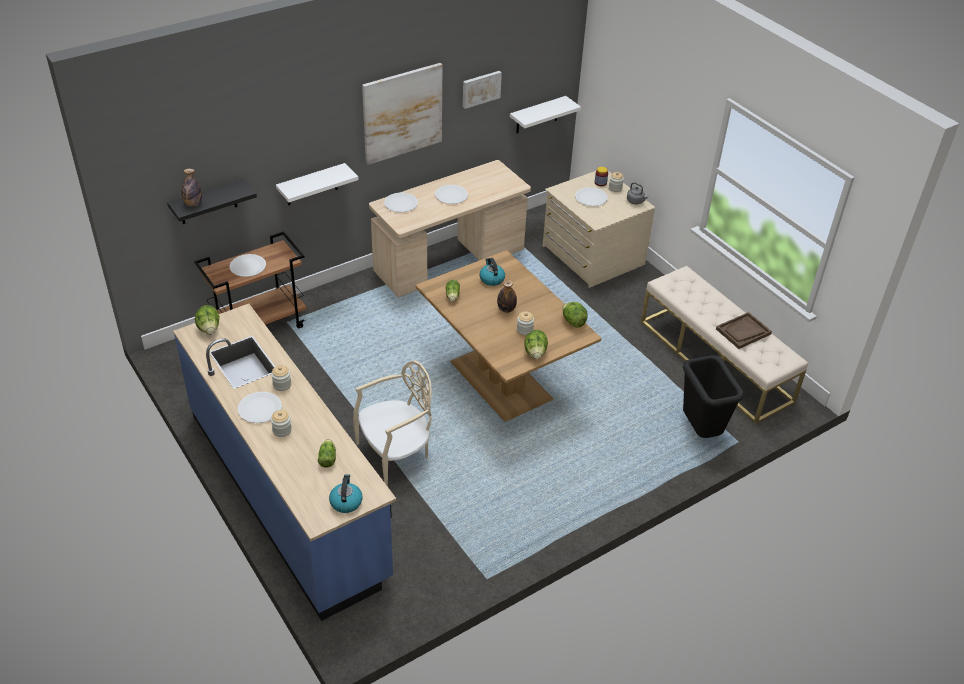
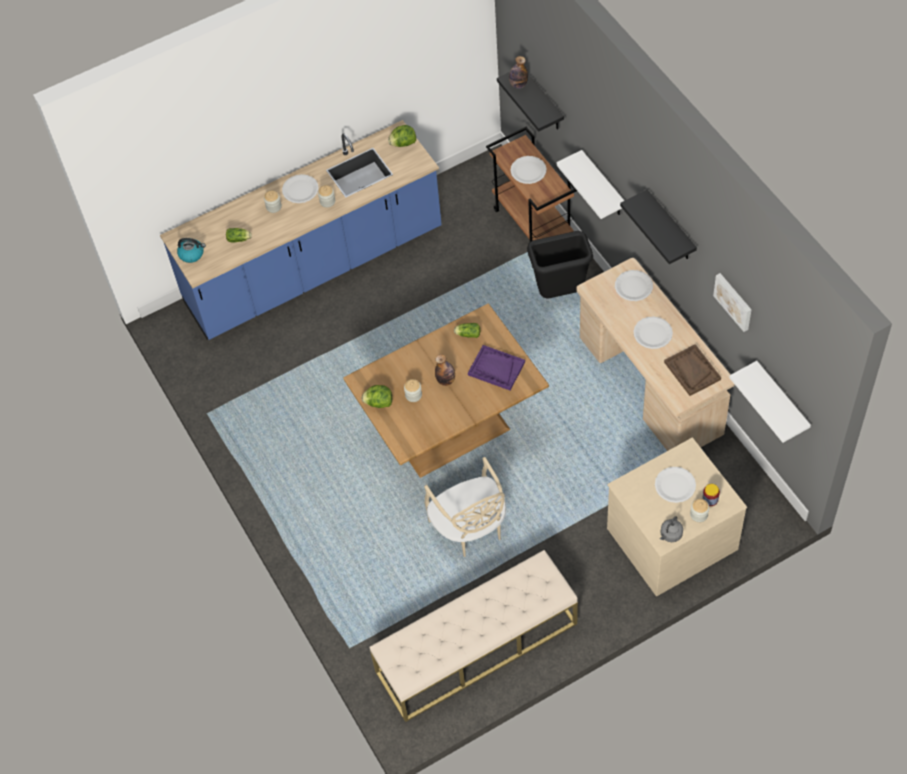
camera: 100 degrees right, 15 degrees up
(395, 455) = (353, 344): beige chair -> beige chair (470, 528)
(402, 113) = (670, 227): picture -> black shelf
(491, 279) = (496, 368): kettle -> purple tray
(573, 322) = (424, 439): lettuce -> none
(700, 431) = (367, 613): black trash can -> black trash can (559, 293)
(743, 332) = (450, 635): brown tray -> brown tray (692, 371)

